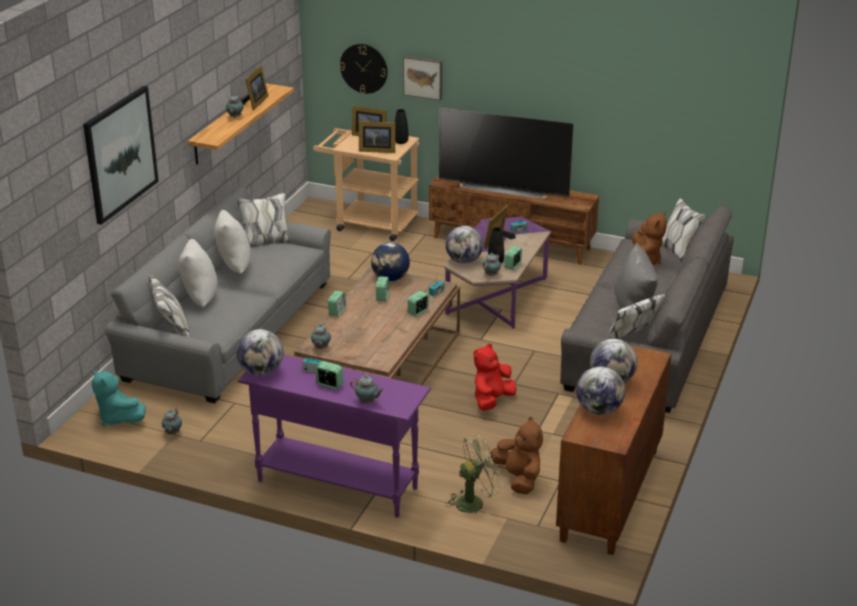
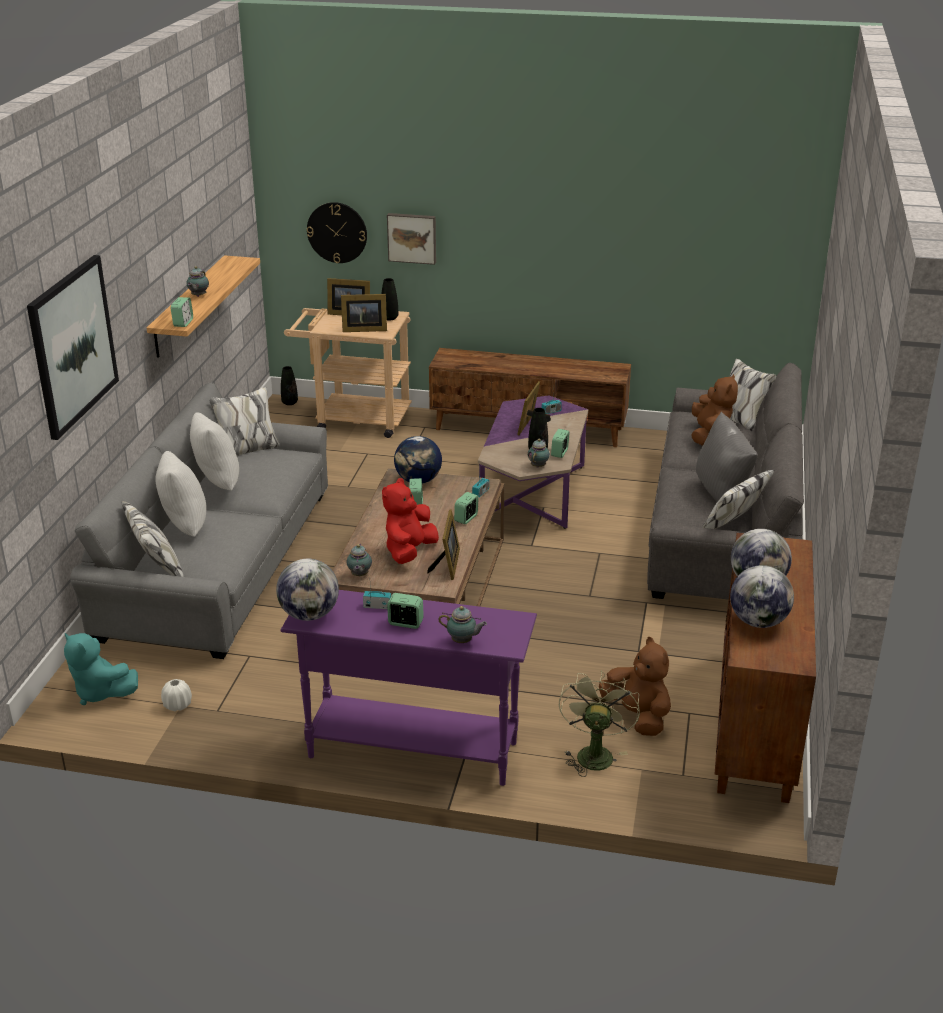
camera: 10 degrees left, 0 degrees up
(172, 433) = (177, 705): teapot -> white vase
(255, 103) = (218, 278): picture frame -> picture frame (447, 565)
(321, 205) = (289, 403): none -> black vase
(337, 312) = (365, 527): alarm clock -> alarm clock (183, 323)
(464, 261) = (499, 452): globe -> none
(475, 502) = (594, 753): green fan -> green fan turned 45 degrees counterclockwise
(492, 400) = (571, 619): red plush toy -> red plush toy (409, 552)
(504, 188) = (519, 364): television -> none

